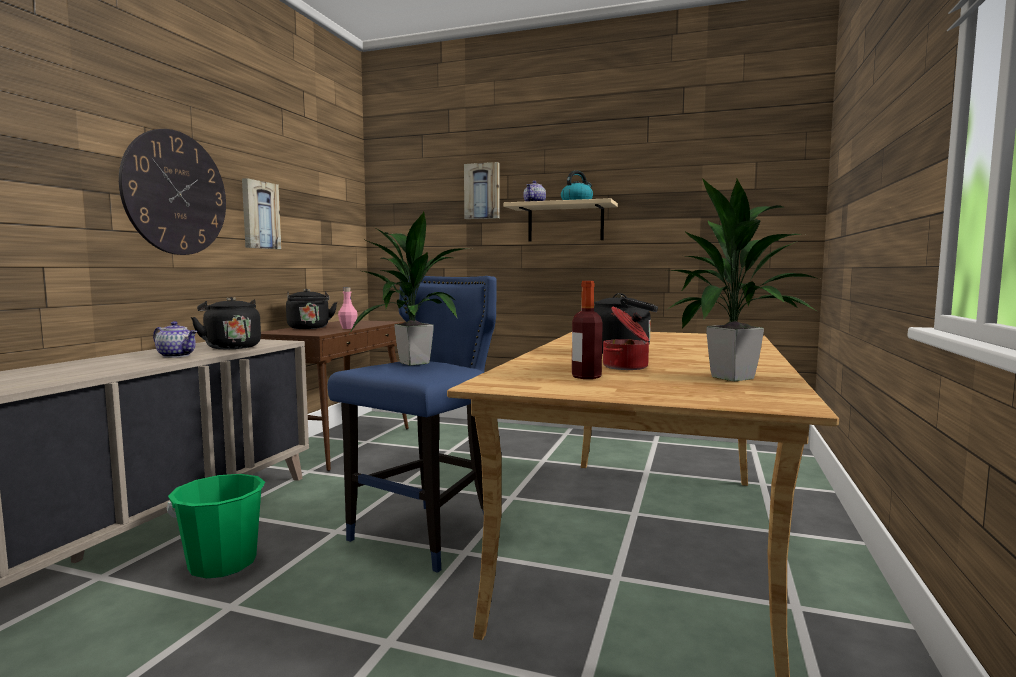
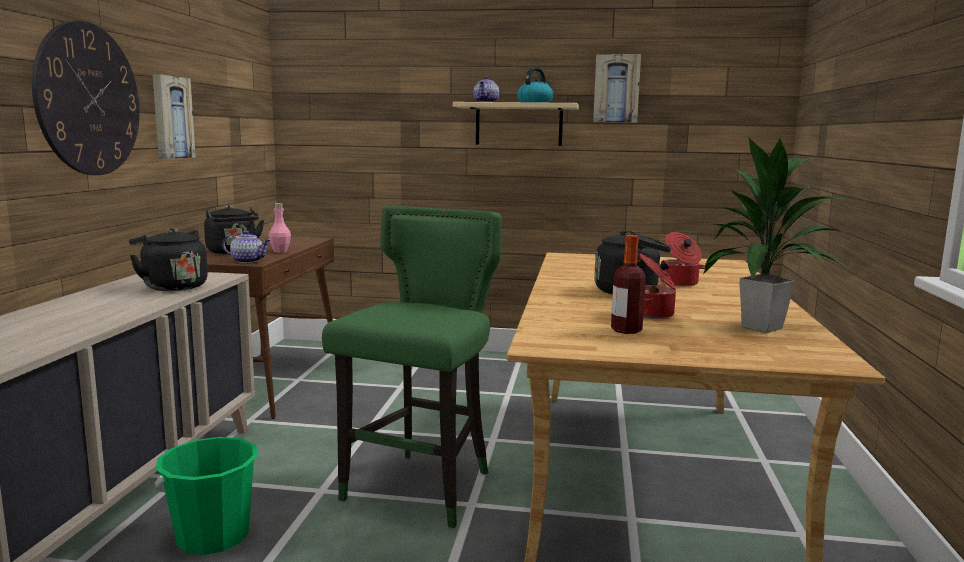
camera: 10 degrees left, 5 degrees up
(177, 356) = (125, 303): teapot -> teapot (248, 261)
(414, 362) = (411, 307): potted plant -> none
(424, 536) = (420, 489): blue stool -> green stool
(482, 191) = (421, 83): picture -> picture (616, 89)
(679, 348) = (679, 283): none -> cooking pot

